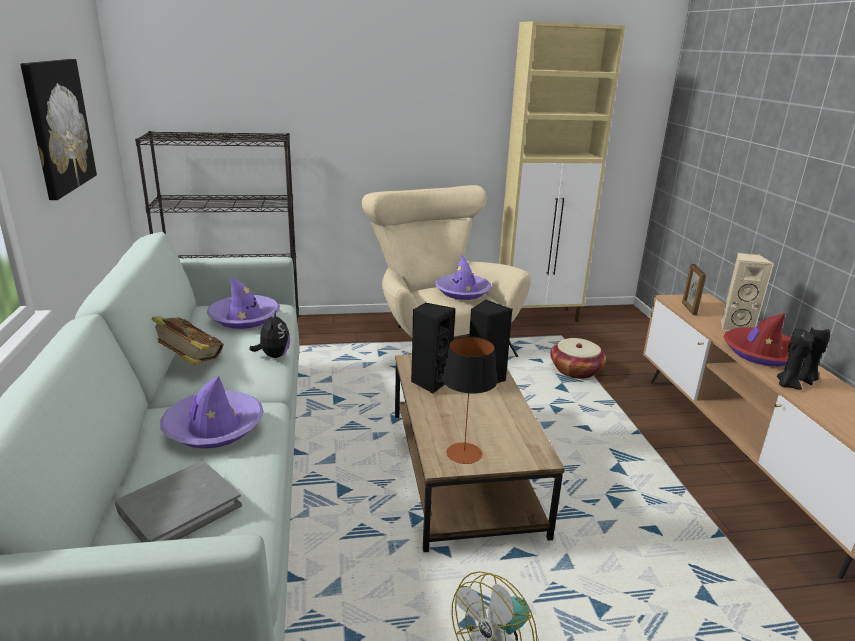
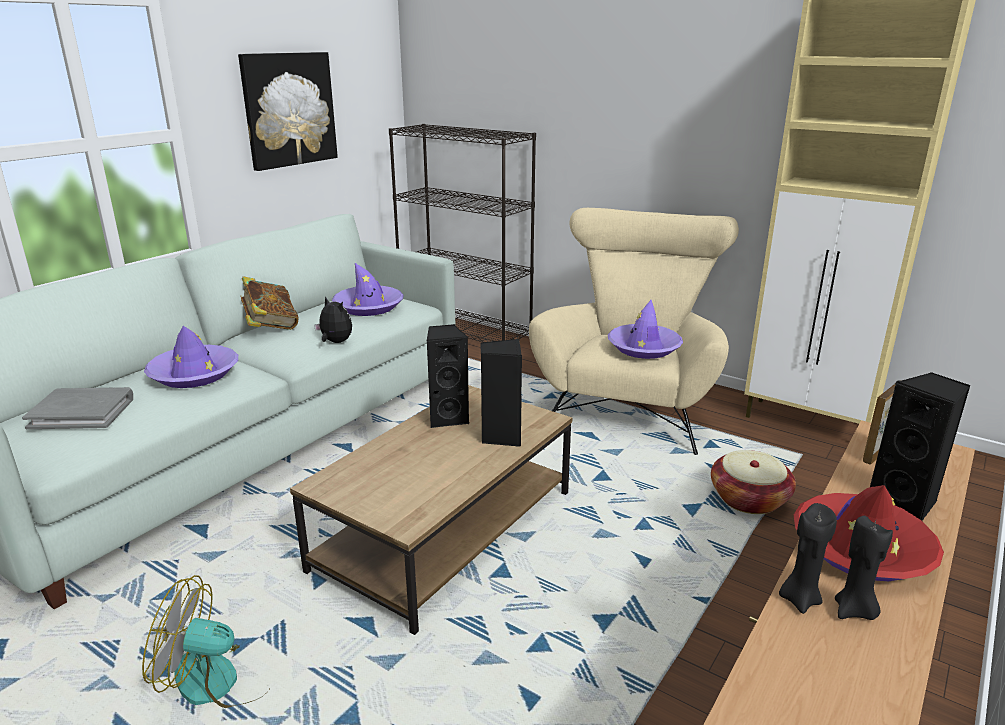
camera: 45 degrees right, 0 degrees up
(273, 355) = (335, 342): plush toy -> plush toy turned 90 degrees counterclockwise
(464, 453) = (354, 486): table lamp -> none
(735, 326) = (906, 501): beige speaker -> black speaker

